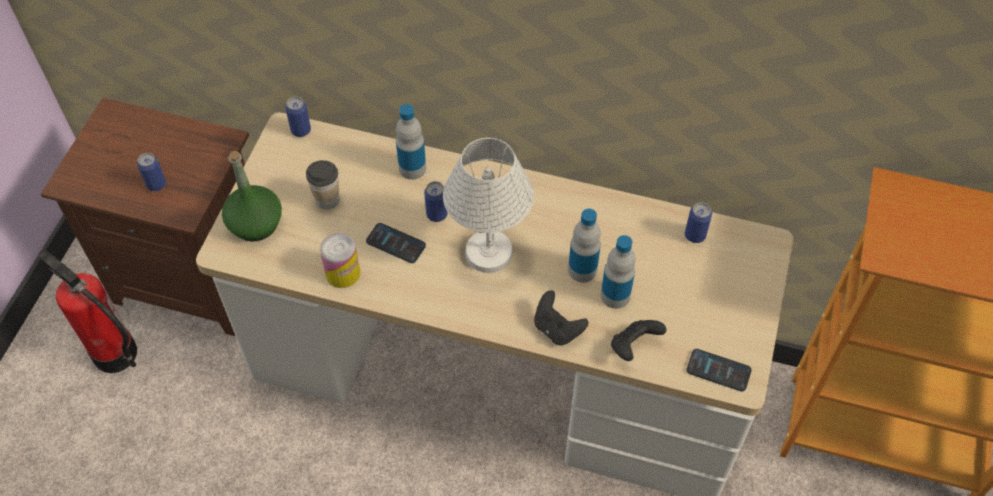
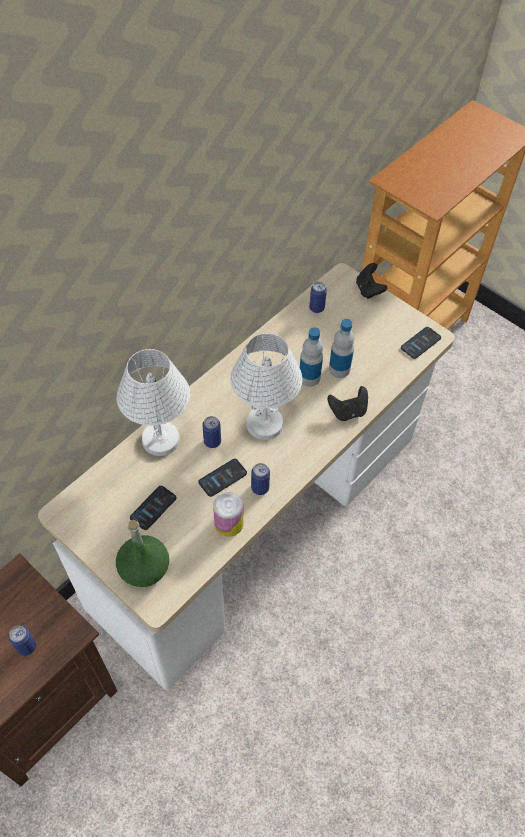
camera: 65 degrees left, 0 degrees up
(115, 354) = (75, 801): fire extinguisher -> none
(301, 130) = (70, 501): can -> can (260, 488)
(327, 200) = (153, 508): cup -> phone
(412, 168) = (160, 440): bottle -> white table lamp
(633, 346) = (382, 377): black game controller -> black game controller (369, 290)

